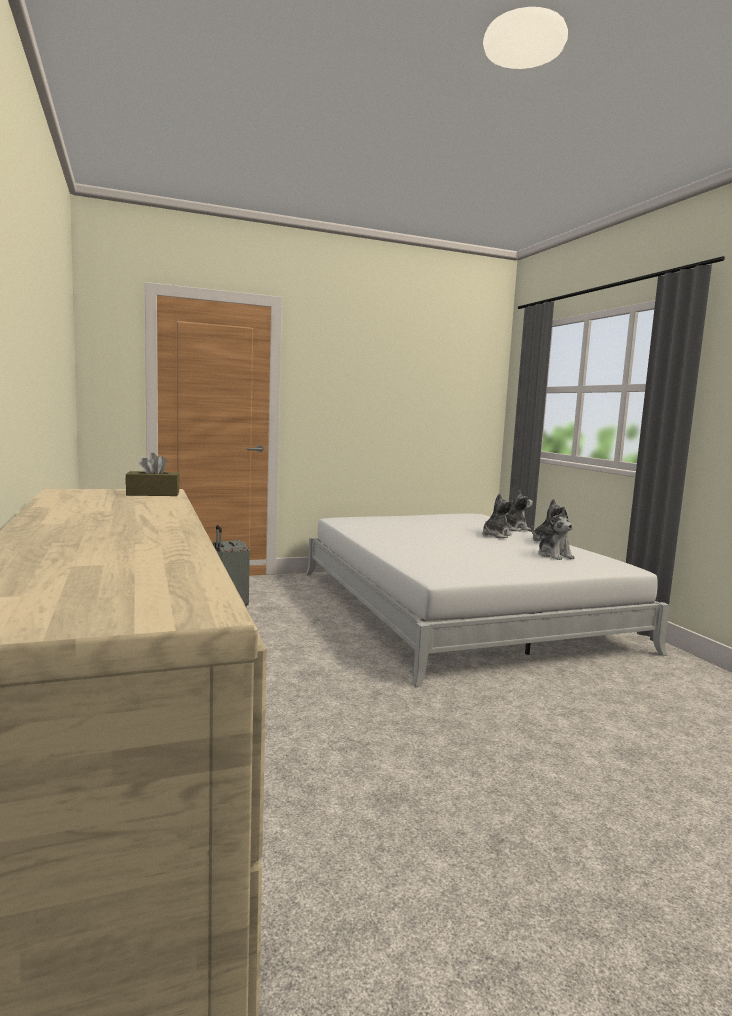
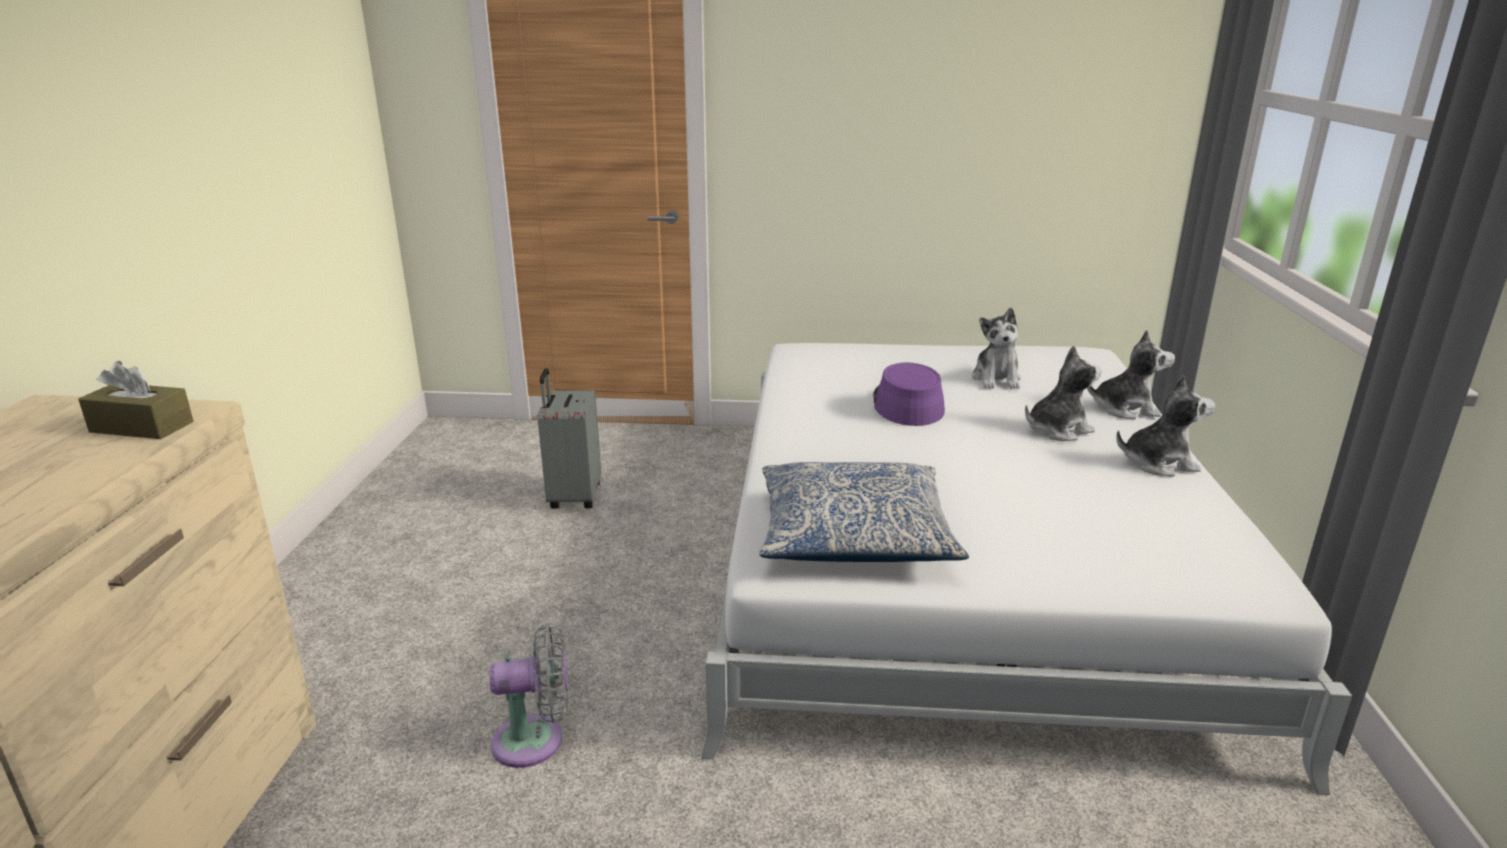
camera: 25 degrees right, 15 degrees up
(323, 695) = (536, 741): none -> grey fan
(421, 531) = (906, 404): none -> purple hat
(456, 567) = (853, 534): none -> pillow
(554, 555) = (1121, 518): plush toy -> plush toy (996, 379)

